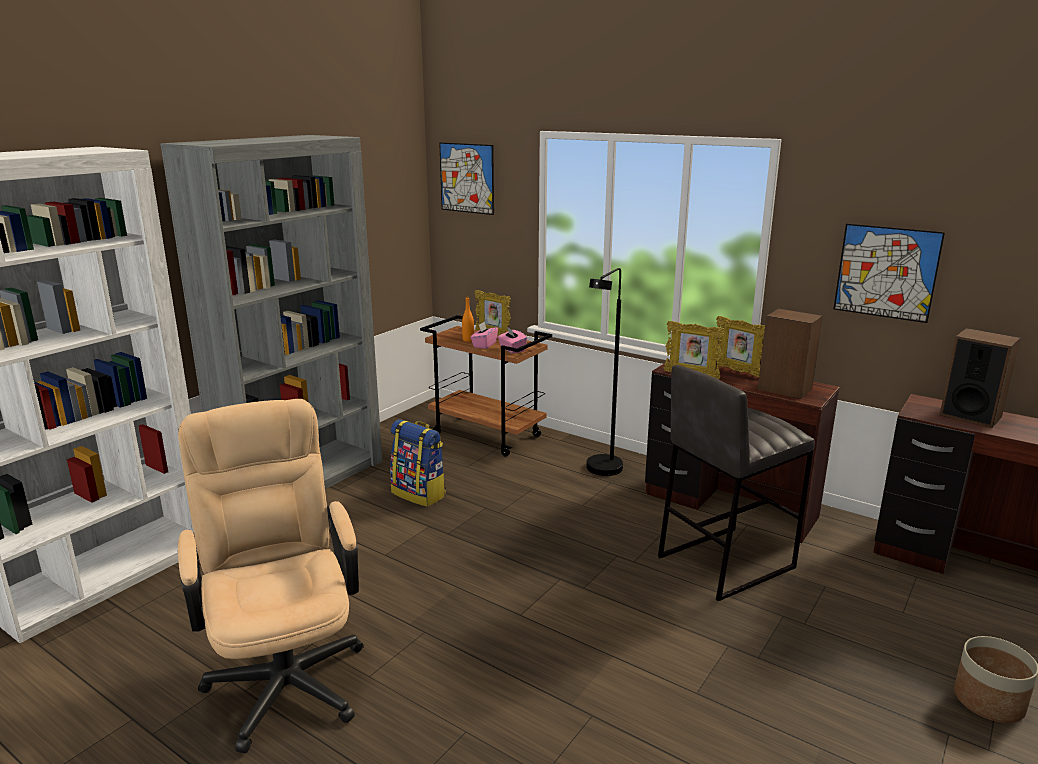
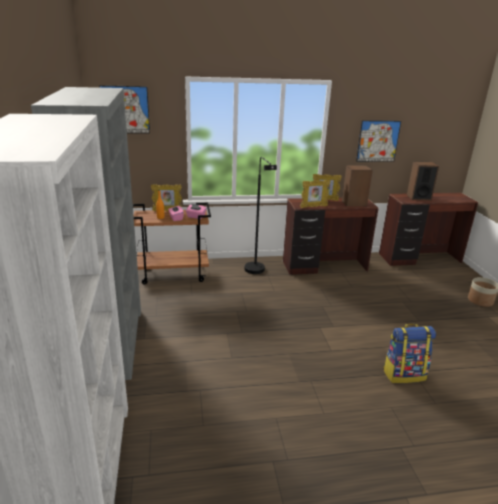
camera: 45 degrees left, 5 degrees up
(285, 673) = (289, 438): beige office chair -> none
(419, 494) = (194, 319): backpack -> backpack (404, 374)
(724, 562) = (358, 290): grey stool -> none

